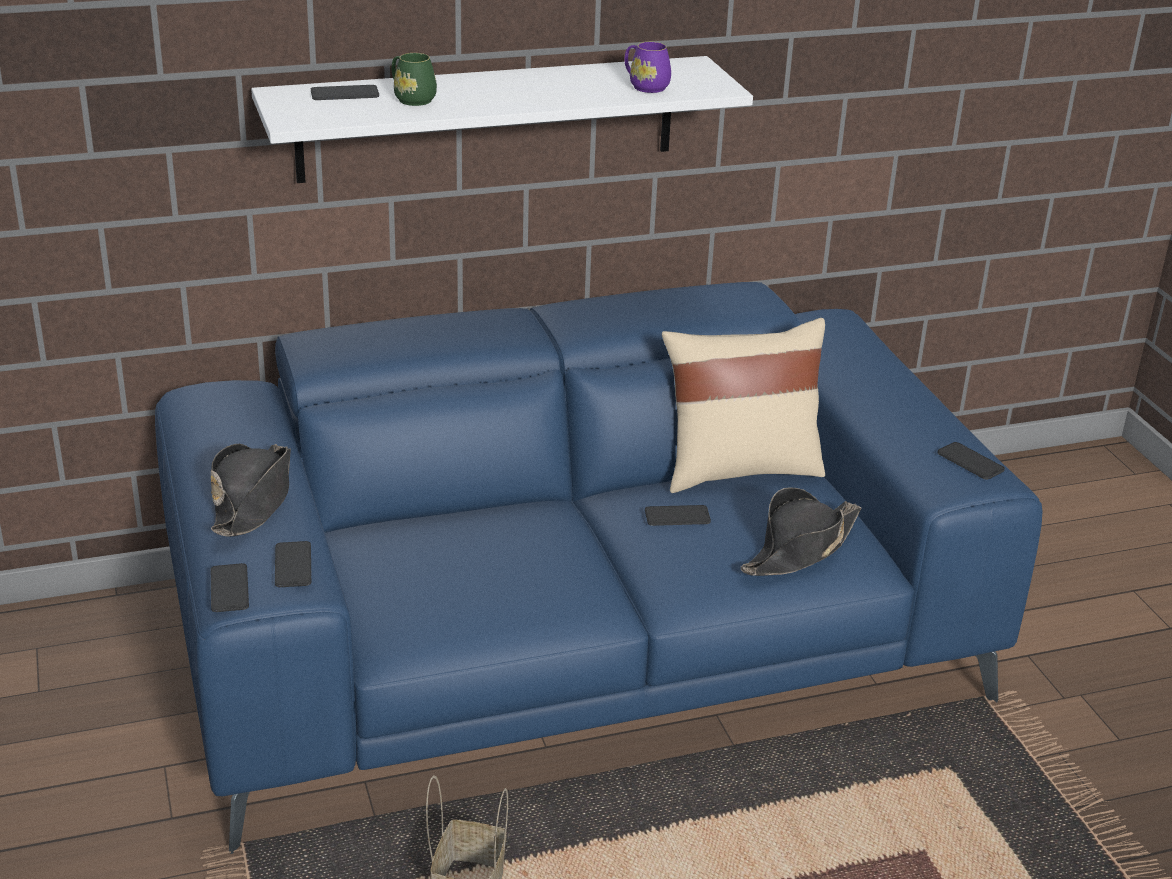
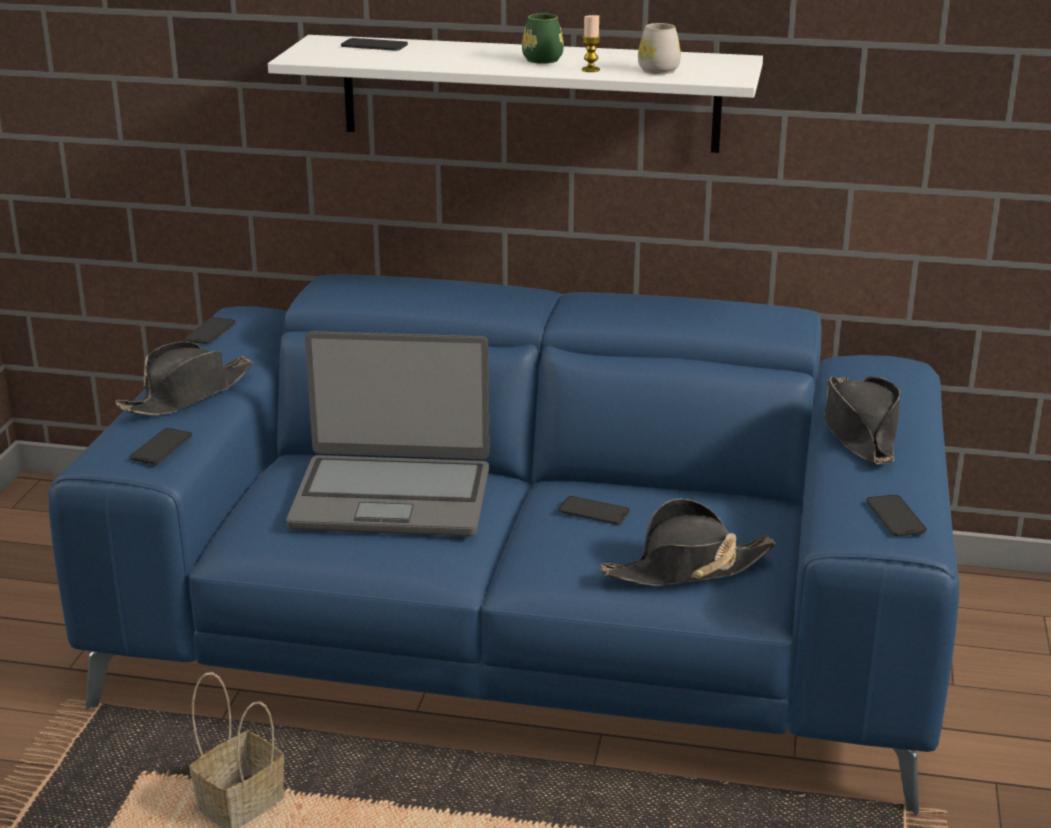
camera: 30 degrees right, 5 degrees down
(229, 588) = (94, 451): phone -> phone (210, 331)
(411, 98) = (424, 54): green mug -> green mug (540, 58)
(491, 551) = (392, 497): none -> laptop
(591, 96) = (590, 70): none -> candle
(645, 86) = (656, 69): purple mug -> white mug
(739, 469) = (705, 489): beige pillow -> none
(870, 389) = (859, 431): none -> black hat

